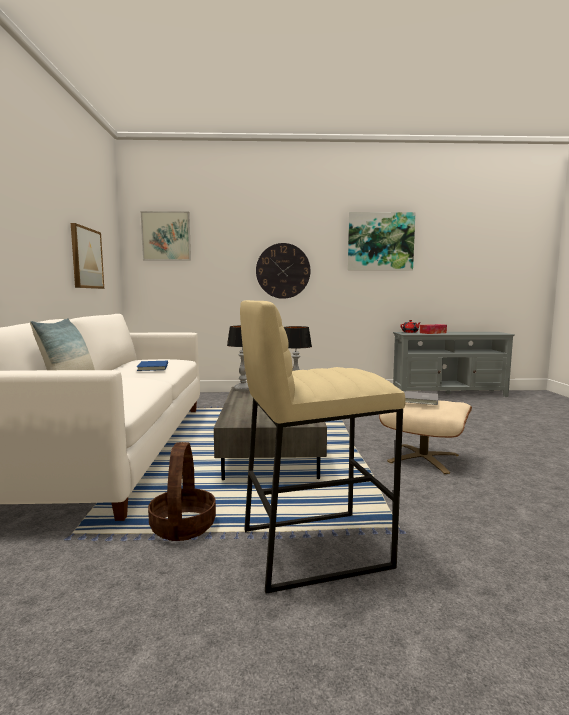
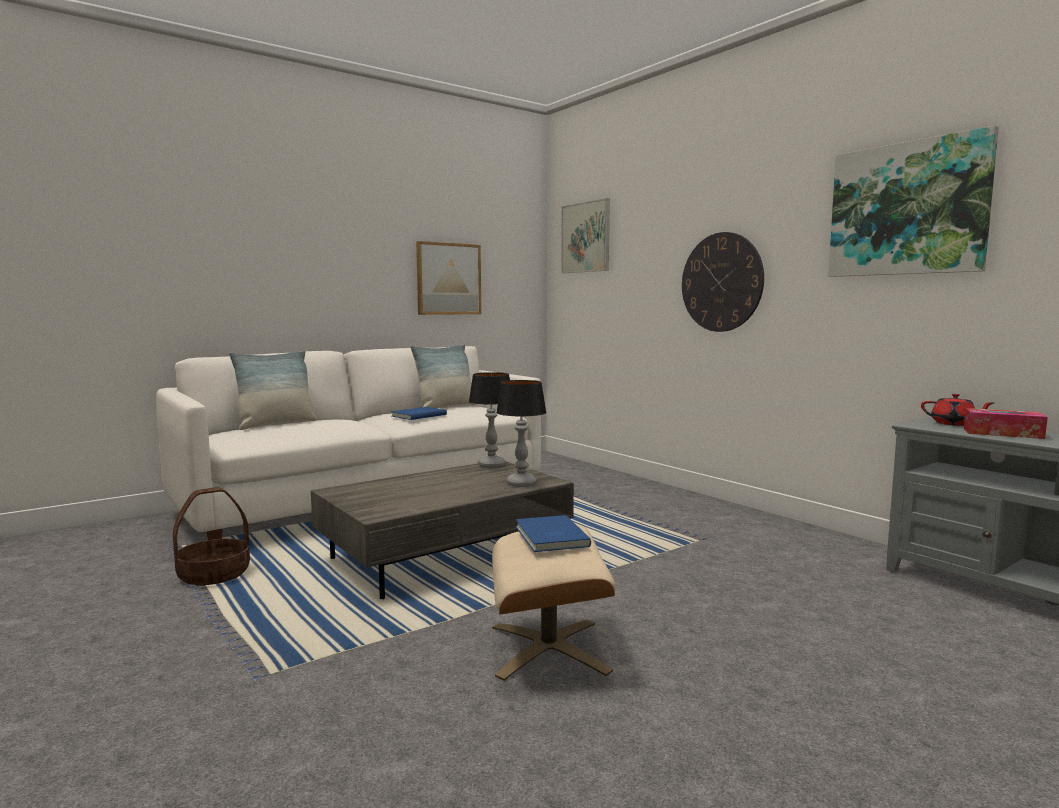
camera: 55 degrees right, 0 degrees up
(134, 362) = (445, 407): none -> pillow
(314, 547) = (197, 638): beige stool -> none
(417, 400) = (549, 537): grey book -> blue book

